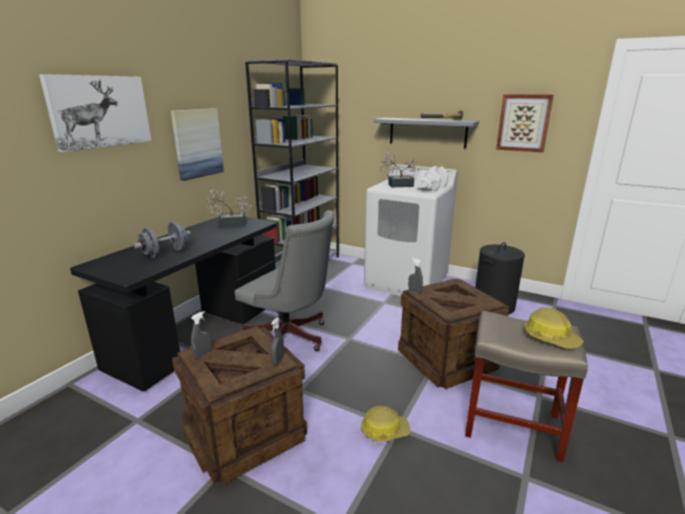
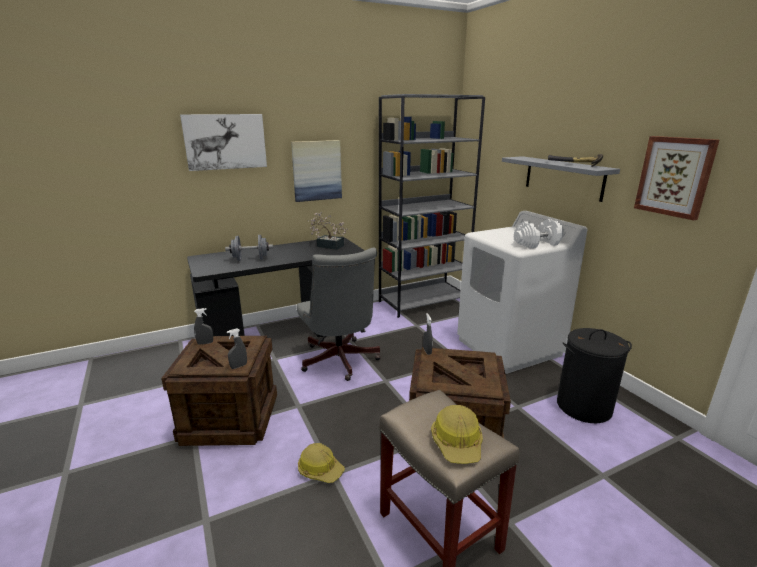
camera: 35 degrees right, 0 degrees up
(397, 185) = (503, 235): potted plant -> none

